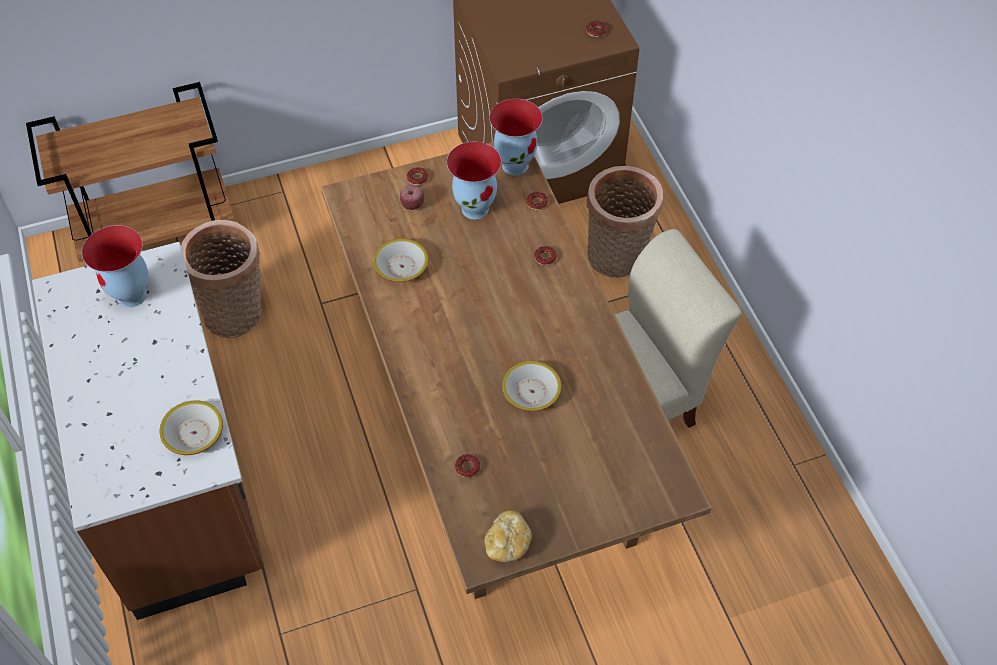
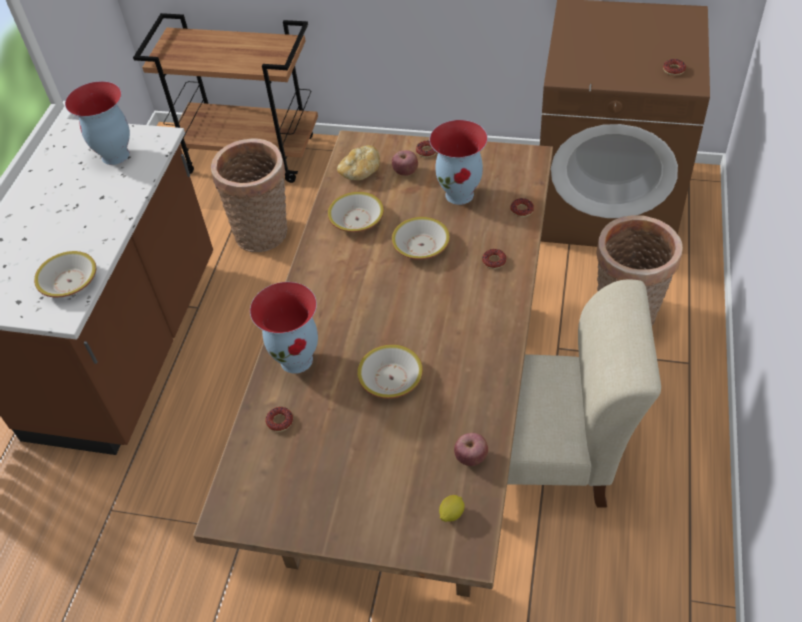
camera: 35 degrees right, 5 degrees down
(475, 268) = (421, 245): none -> bowl
(507, 543) = (262, 512): bread -> bread (360, 172)
(515, 164) = (525, 170): vase -> vase (297, 359)
(636, 425) = (471, 458): none -> apple
(650, 473) = (451, 514): none -> lemon

